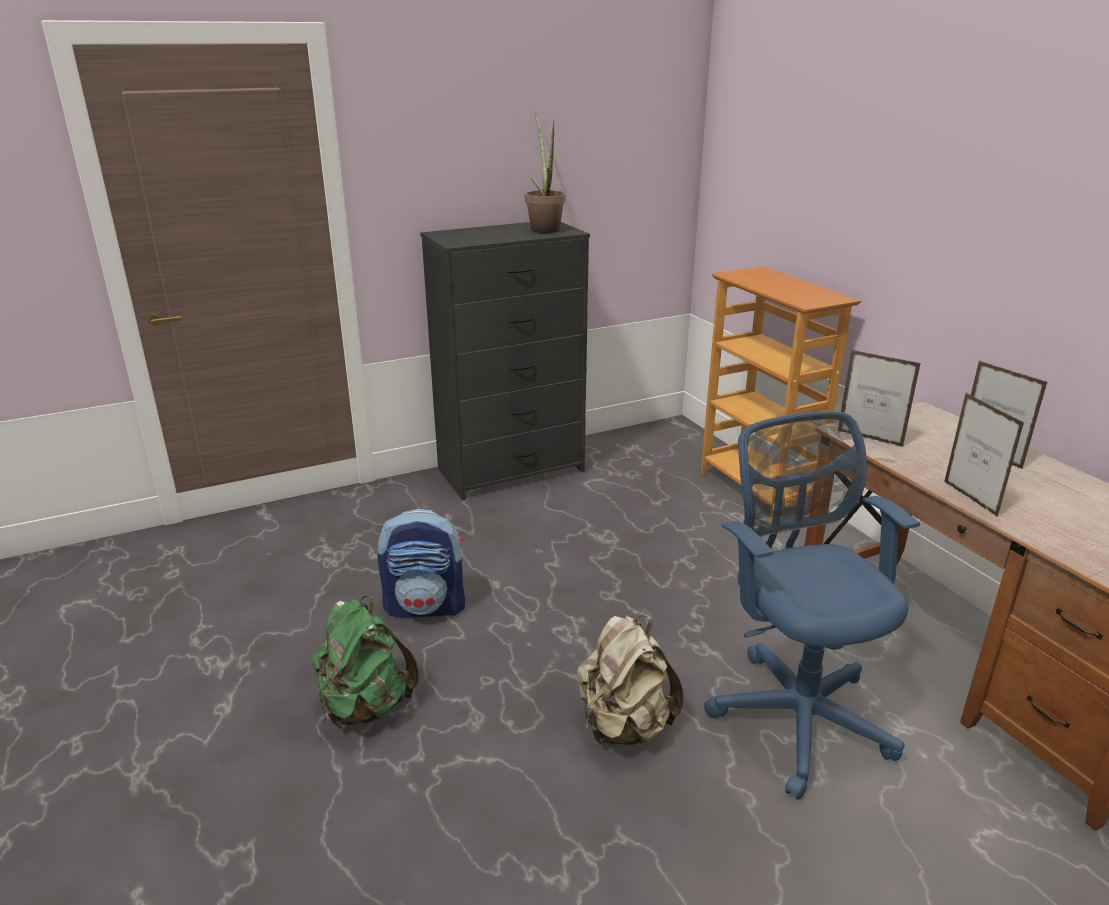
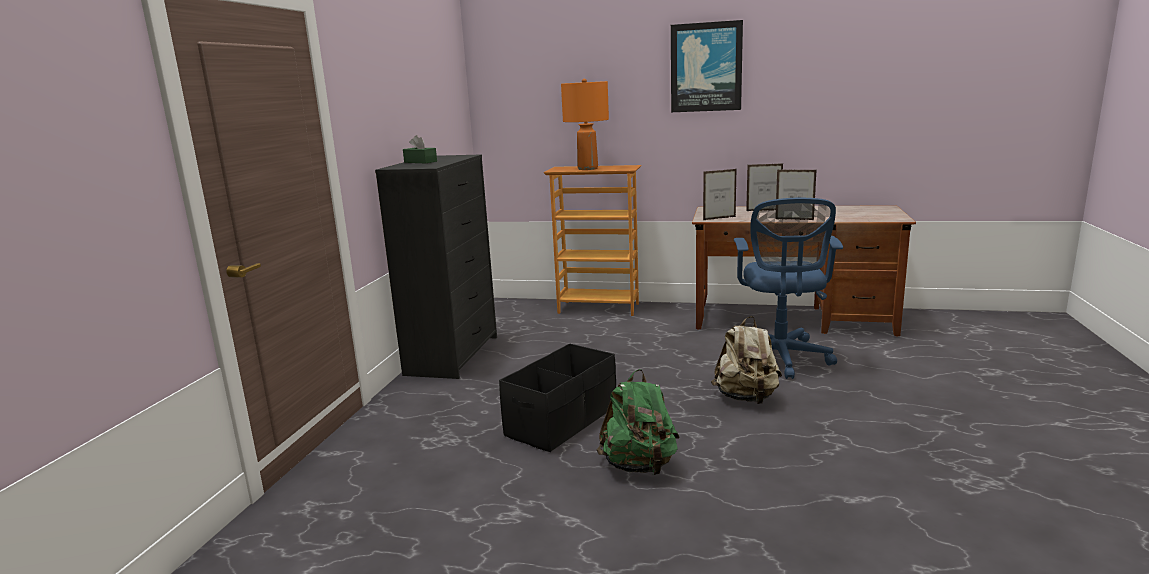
camera: 50 degrees left, 10 degrees down
(426, 606) = (562, 421): backpack -> black storage box
(492, 230) = (420, 162): none -> green tissue box
(544, 228) = (446, 157): potted plant -> none
(772, 284) = (587, 168): none -> orange table lamp
(796, 712) = (780, 359): blue office chair -> blue office chair turned 105 degrees counterclockwise
(999, 149) = (706, 67): none -> picture

